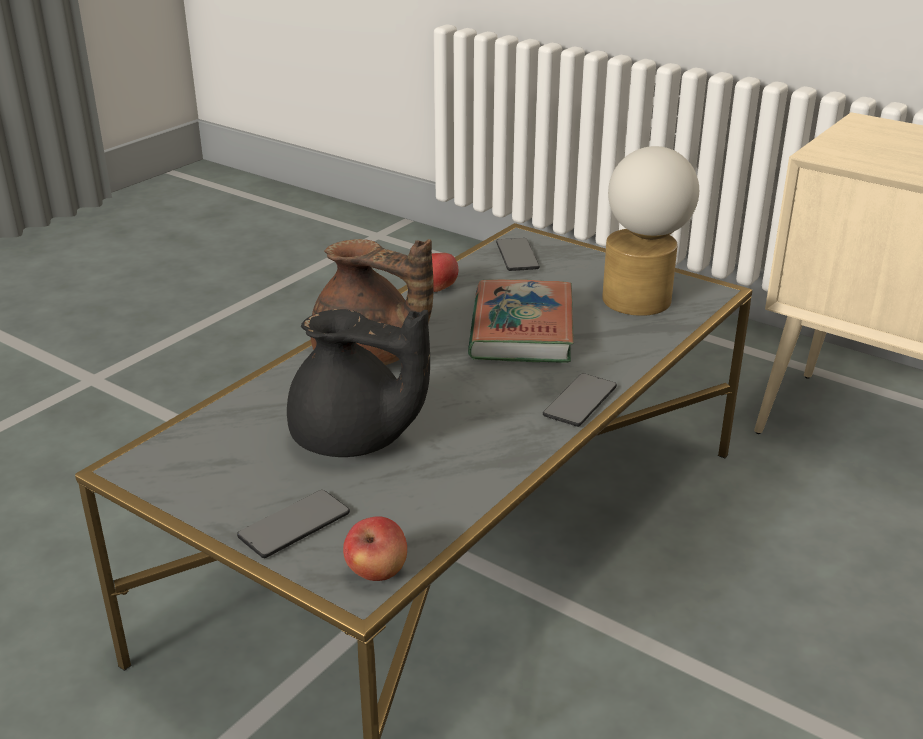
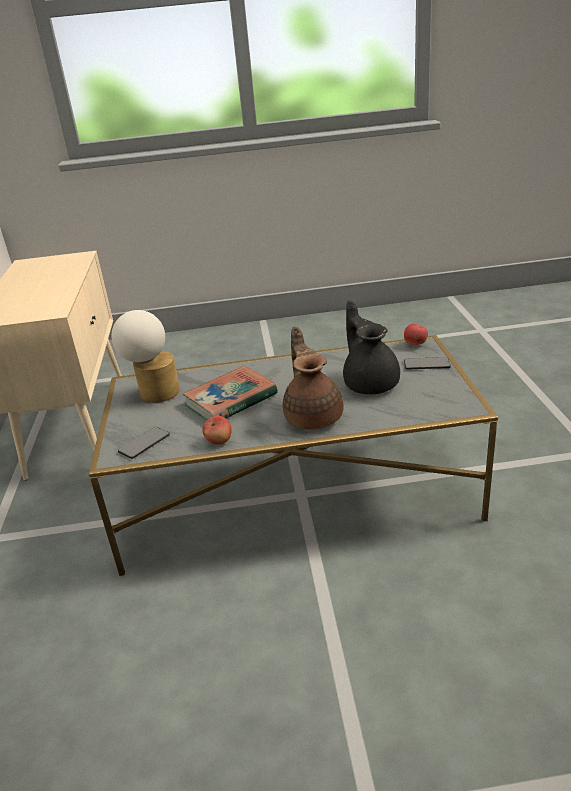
camera: 130 degrees left, 0 degrees up
(580, 401) = (271, 363): phone -> none

